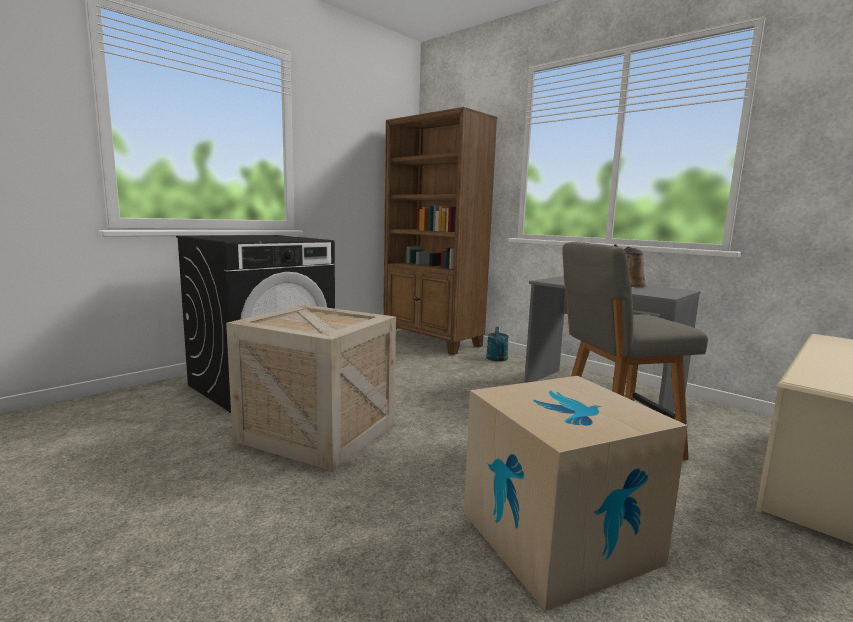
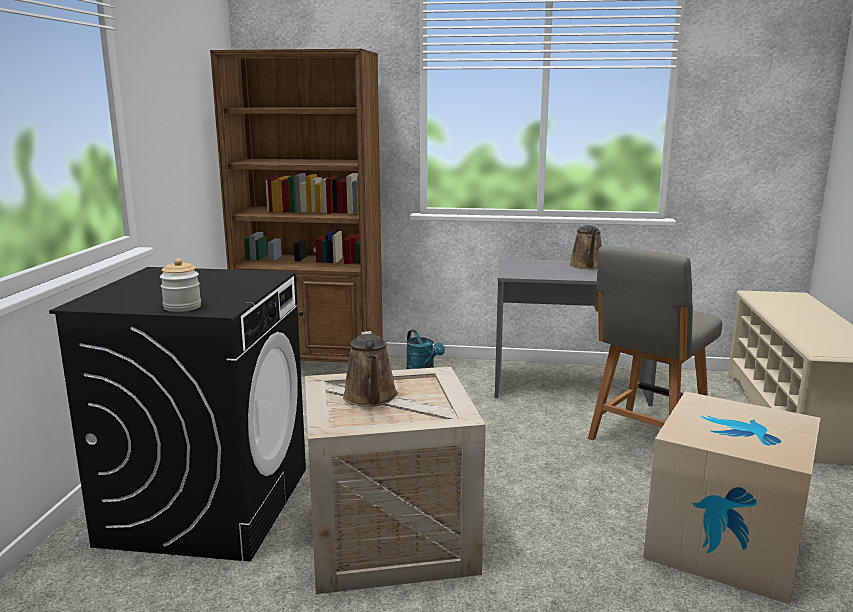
camera: 35 degrees left, 5 degrees up
(224, 239) = (182, 307): none -> jar
(308, 317) = (371, 398): none -> brown watering can

